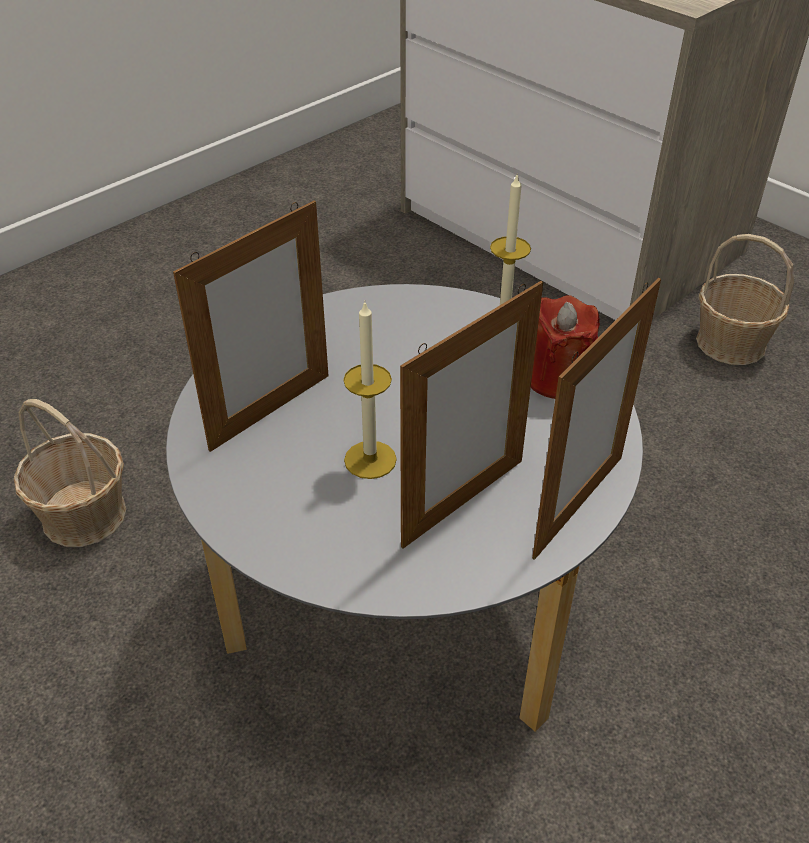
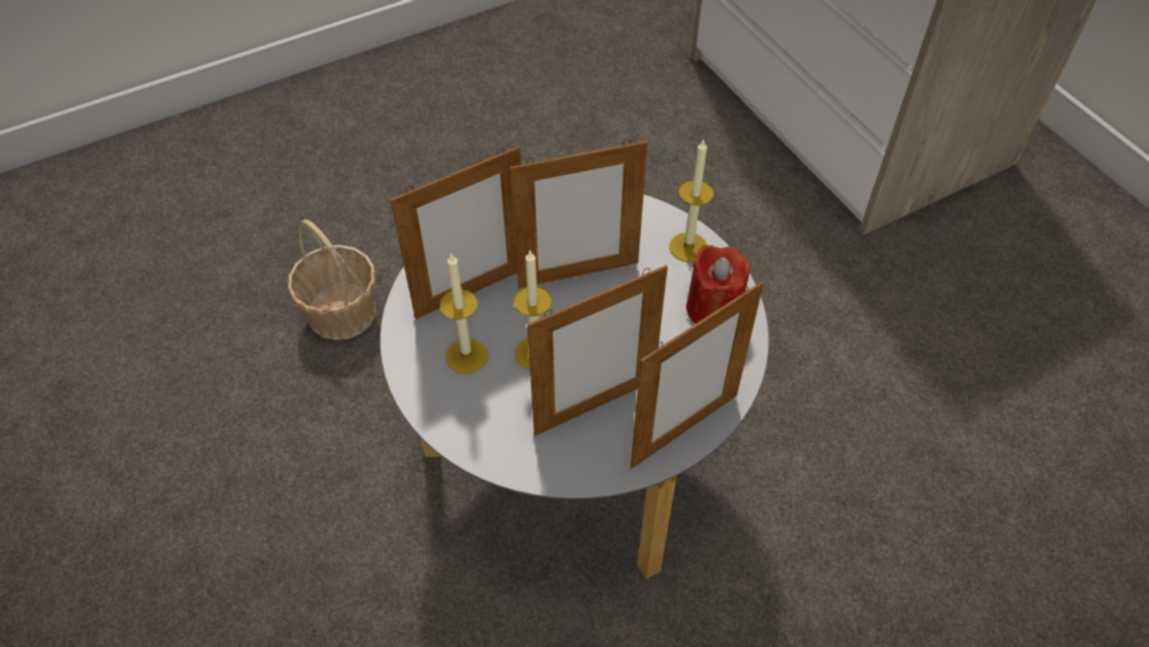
camera: 15 degrees right, 10 degrees up
(287, 479) = (466, 356): none -> candle
(391, 372) = (578, 274): none -> picture frame
(731, 343) = (958, 262): basket -> none

